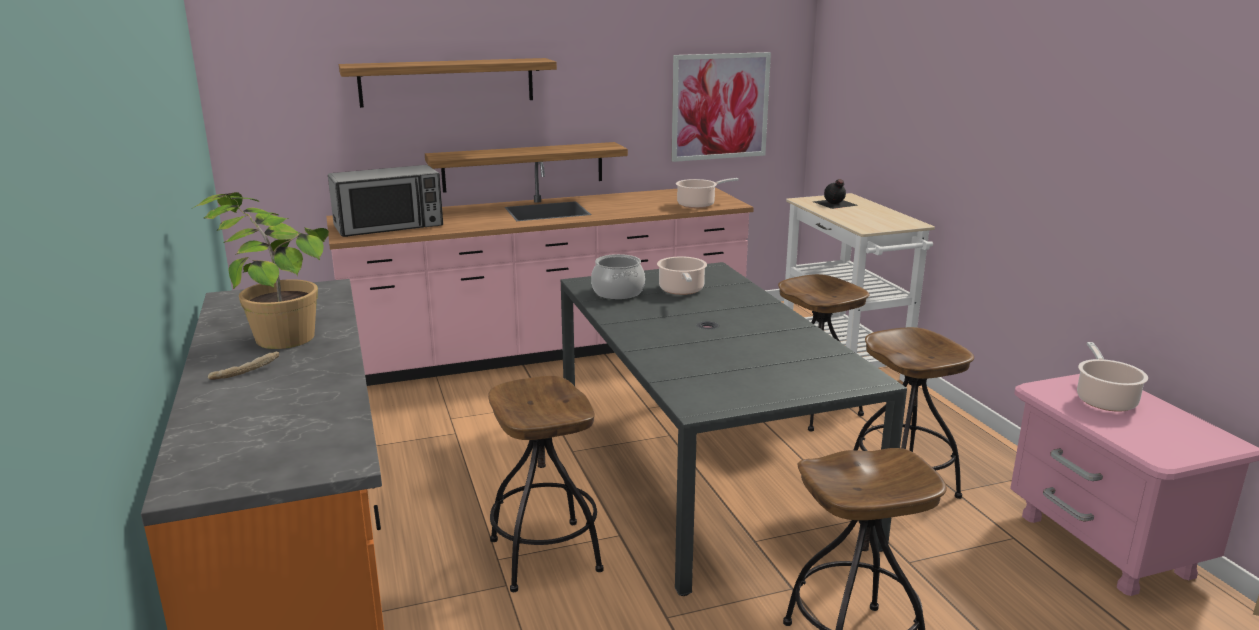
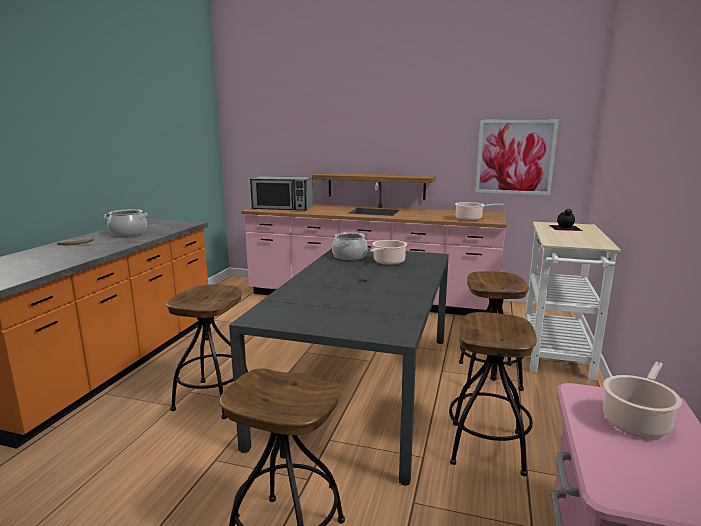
camera: 35 degrees right, 5 degrees down
(274, 330) = (128, 233): potted plant -> cooking pot
(447, 82) = (335, 132): shelf -> none

